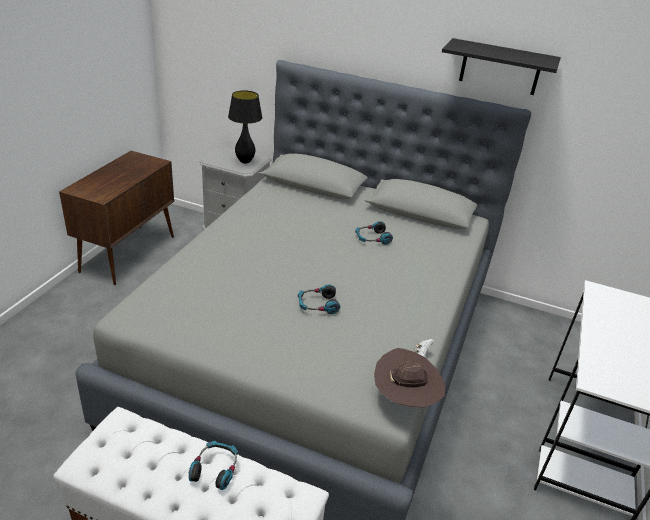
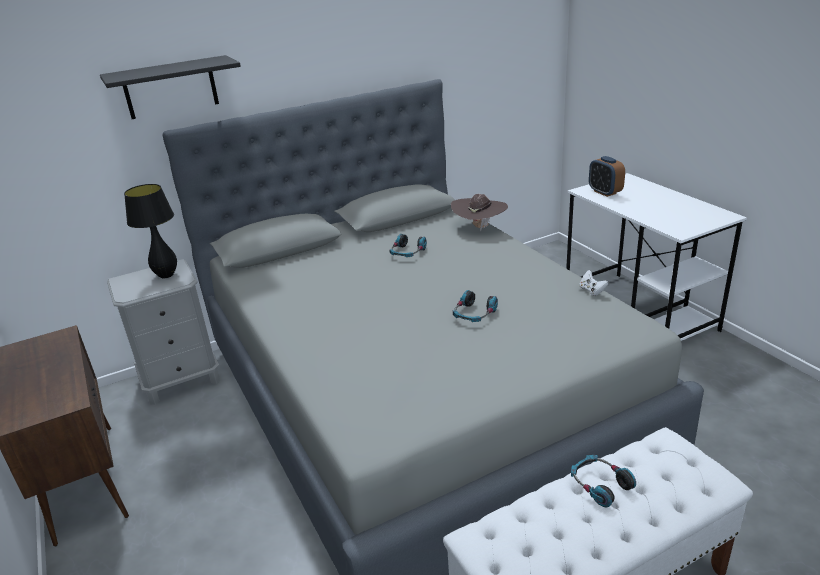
camera: 45 degrees left, 5 degrees down
(405, 399) = (637, 316): brown hat -> brown hat (479, 227)
(500, 67) = (397, 50): black shelf -> black shelf (170, 88)
(613, 304) = (605, 192): none -> alarm clock

